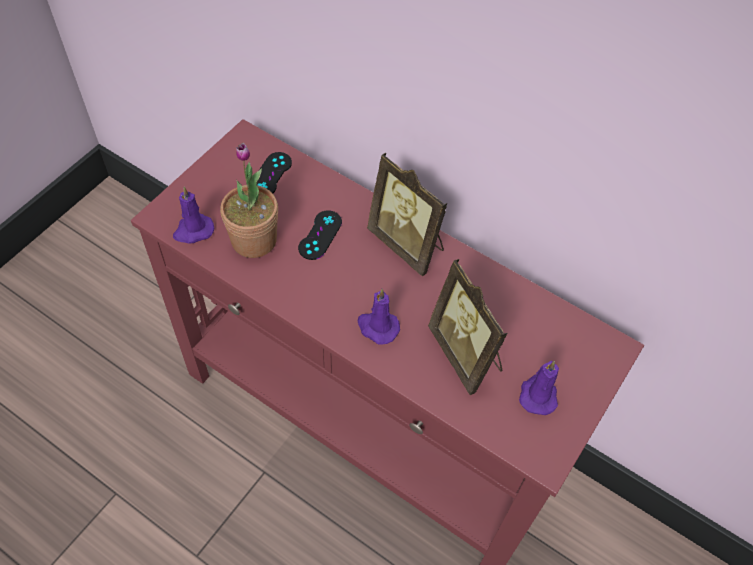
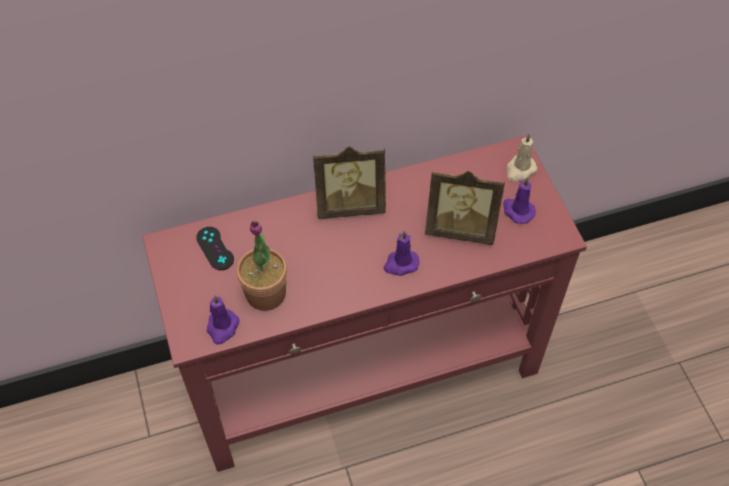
camera: 50 degrees left, 0 degrees up
(320, 235) = (297, 251): black game controller -> none
(592, 365) = (520, 170): none -> beige candle

